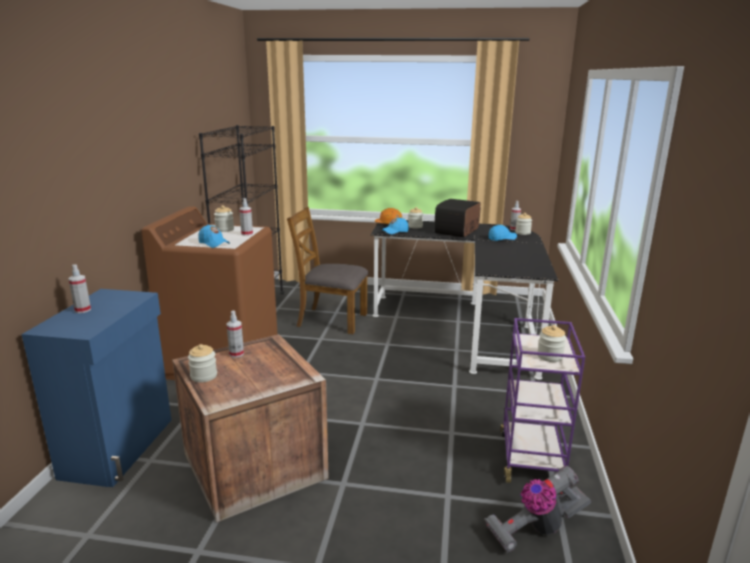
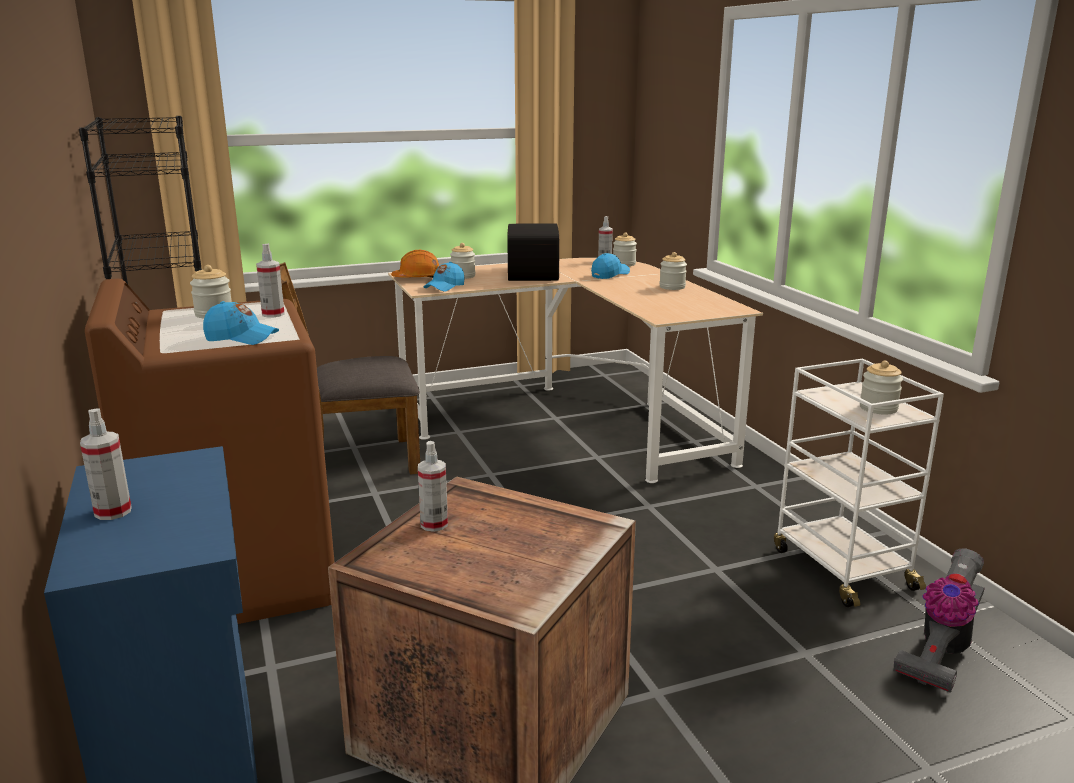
camera: 30 degrees left, 0 degrees up
(204, 376) = (433, 575): jar -> jar (672, 287)
(467, 325) = (573, 420): black desk -> beige desk
(531, 458) = (841, 568): purple cart -> white cart

